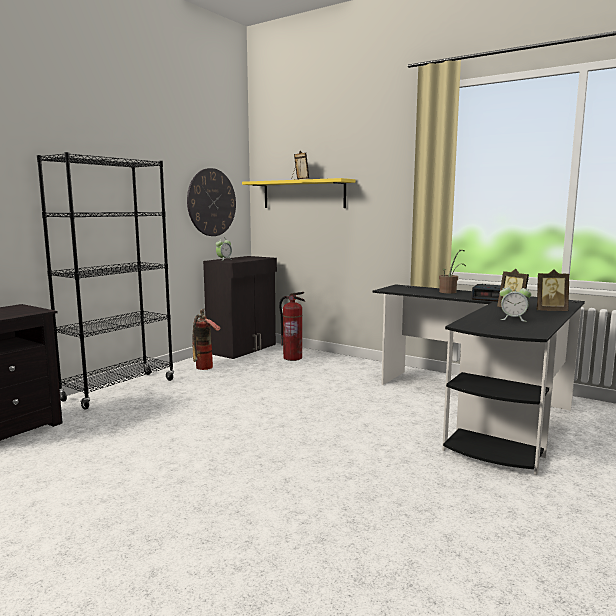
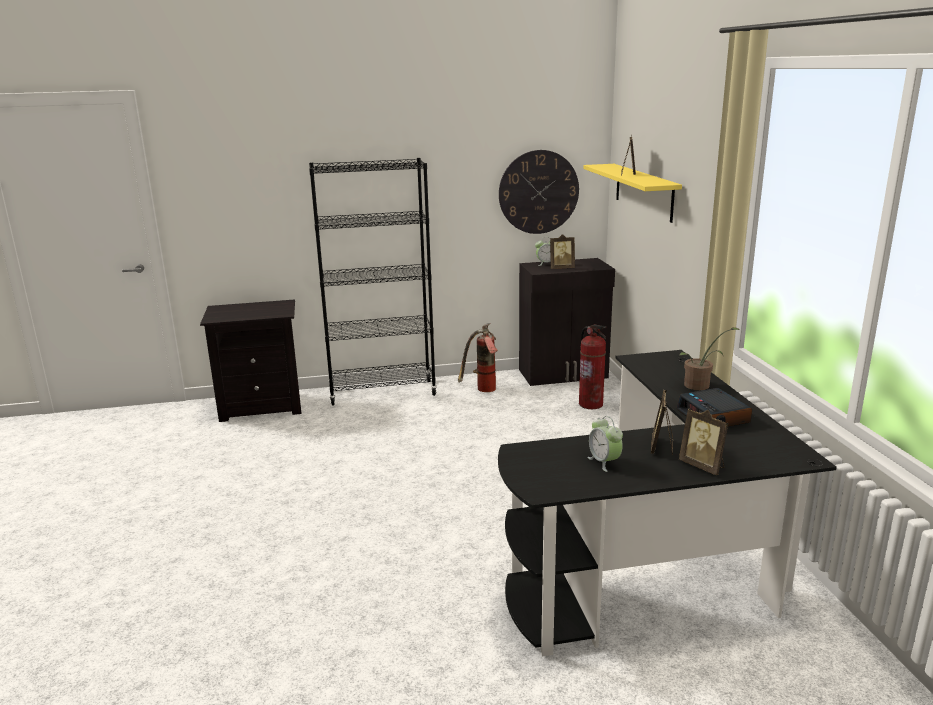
camera: 45 degrees right, 10 degrees up
(242, 260) = (561, 268): none -> picture frame

